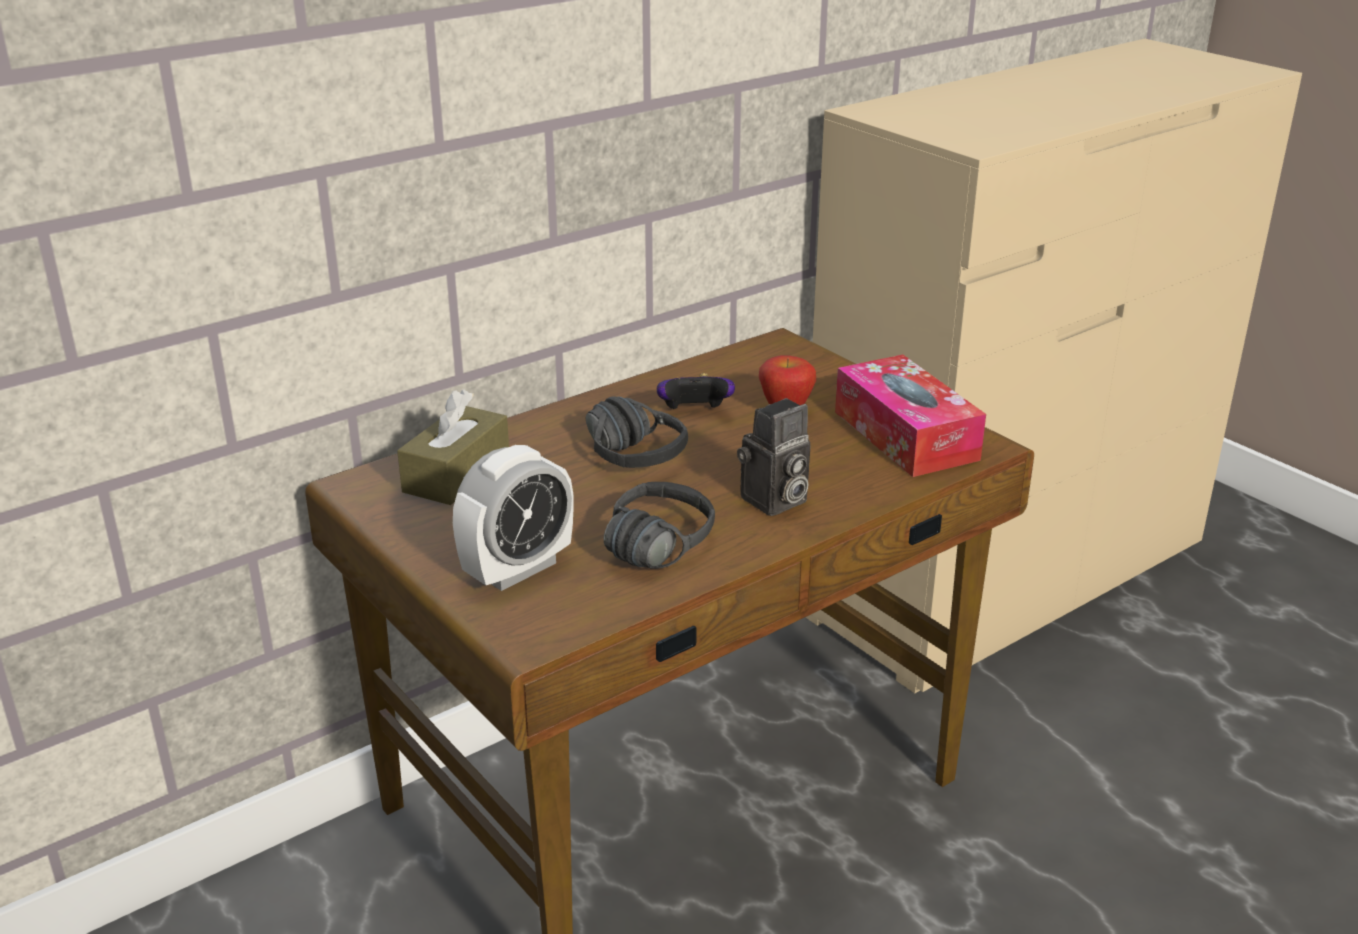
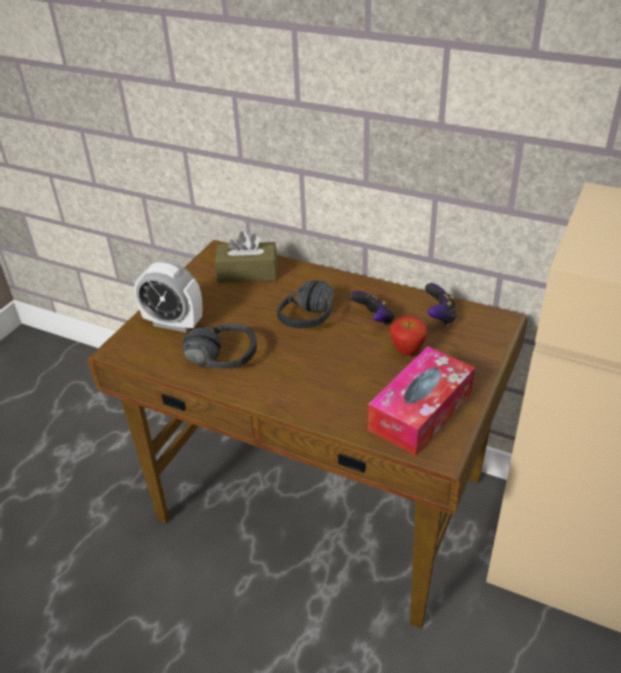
camera: 65 degrees right, 10 degrees up
(736, 372) = (440, 317): none -> game controller
(773, 502) = (294, 383): camera -> none

